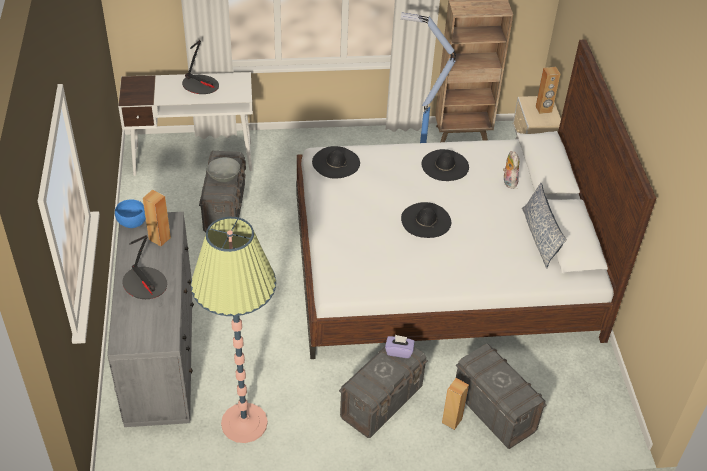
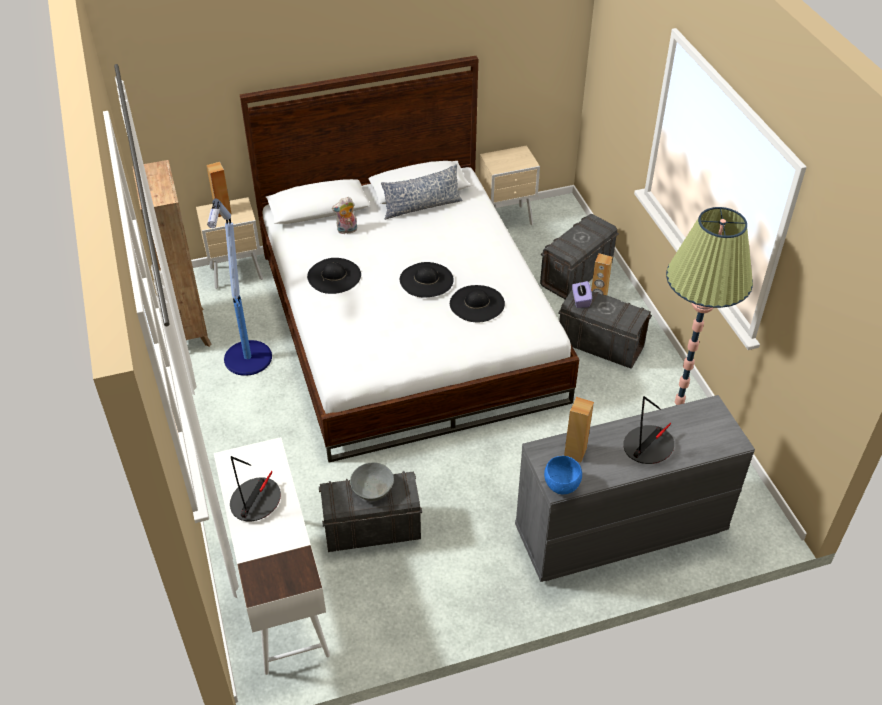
camera: 100 degrees left, 0 degrees up
(336, 162) = (354, 360): black hat -> black hat (477, 303)
(596, 372) = (507, 220): none -> beige nightstand

